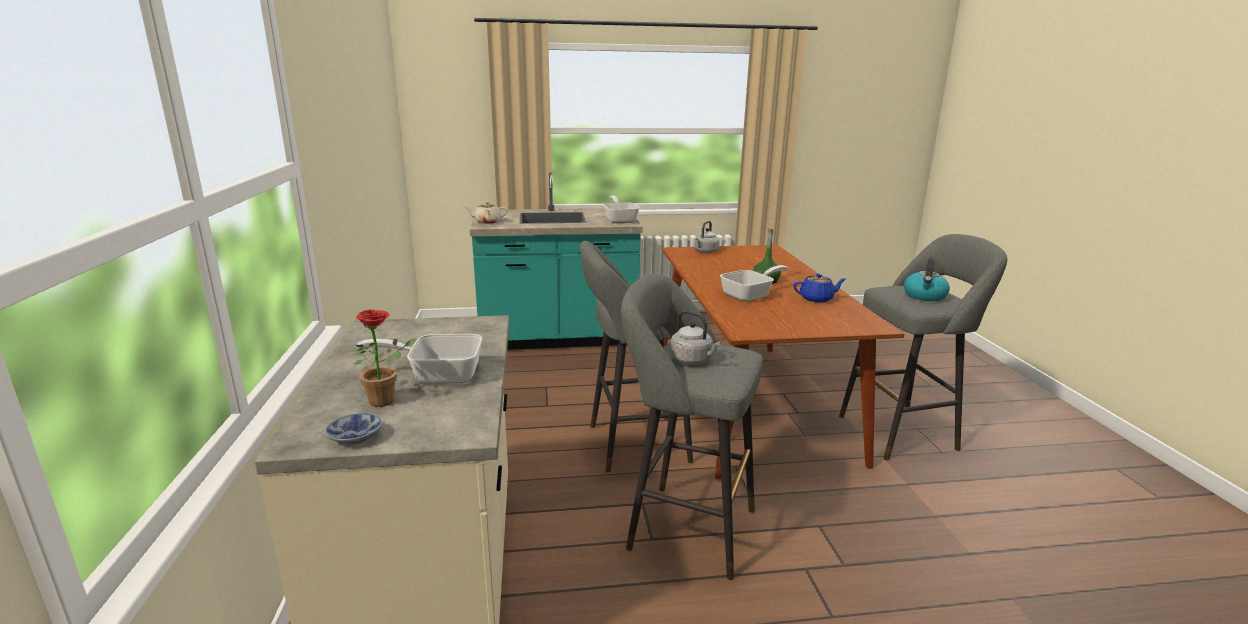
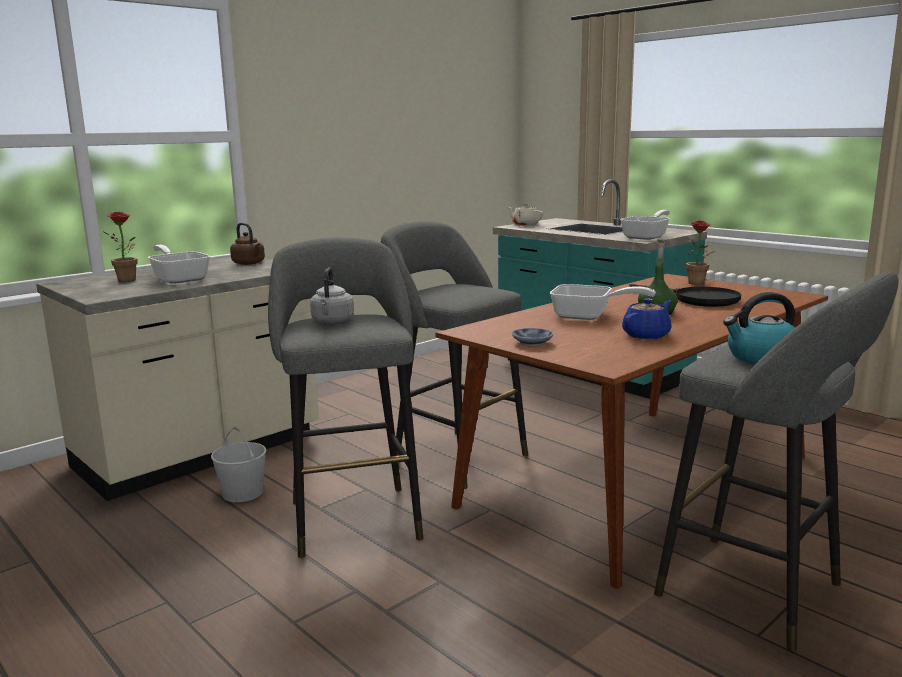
camera: 55 degrees right, 5 degrees down
(358, 437) = (75, 287): bowl -> bowl (533, 343)
(419, 330) = (249, 263): none -> brown kettle
(570, 573) = (242, 492): none -> white bucket
(705, 252) = (697, 284): grey kettle -> potted plant
(746, 265) = (697, 300): none -> black frying pan
(817, 299) = (647, 335): blue teapot -> blue teapot turned 90 degrees counterclockwise

